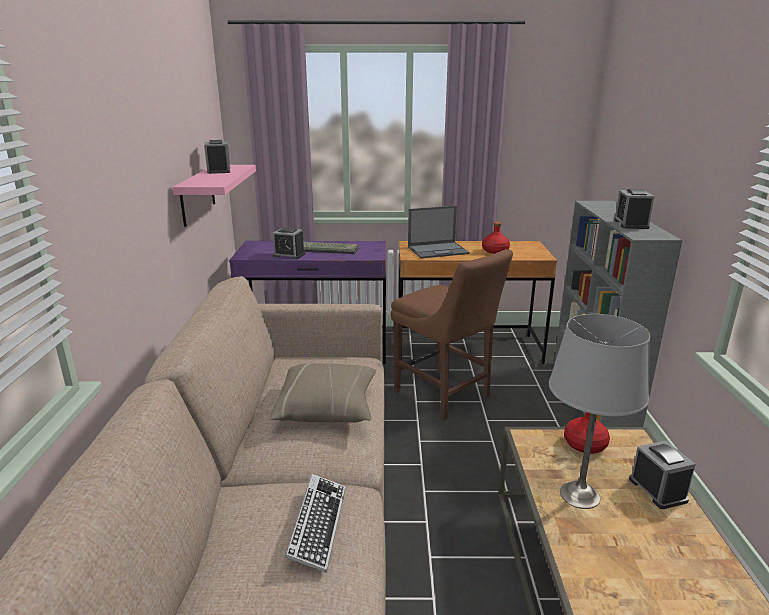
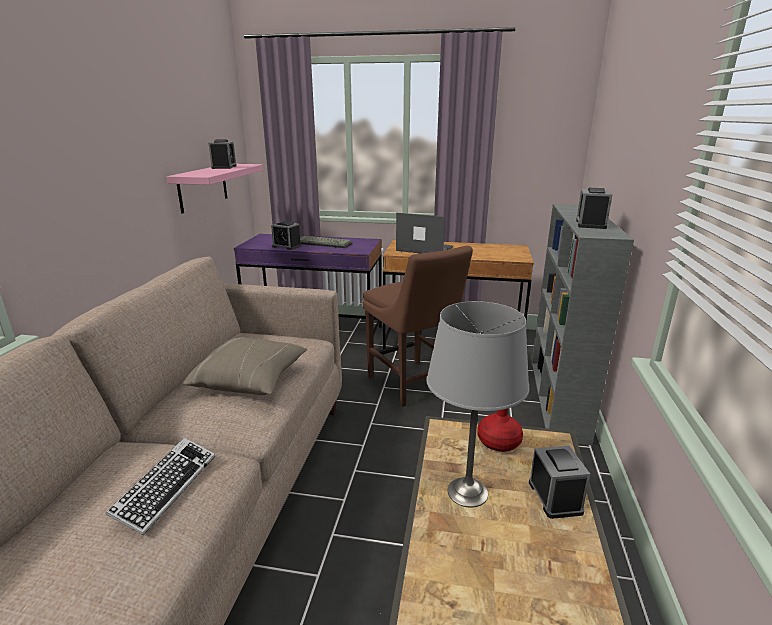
camera: 10 degrees right, 0 degrees up
(438, 250) = (424, 249): laptop -> laptop turned 150 degrees counterclockwise
(495, 251) = (477, 252): red bottle -> none

